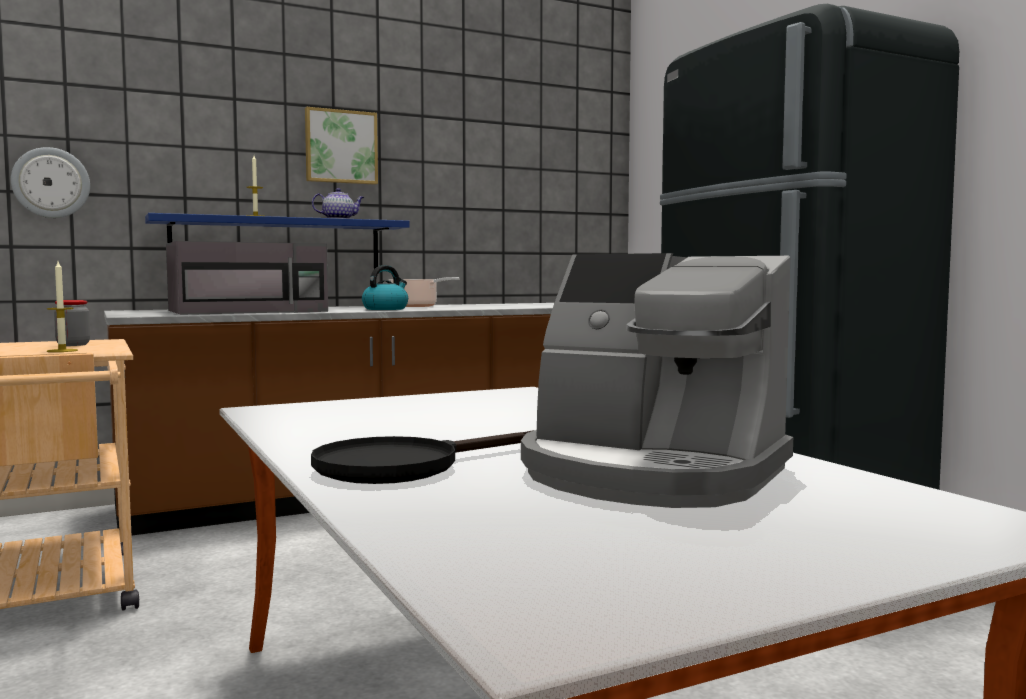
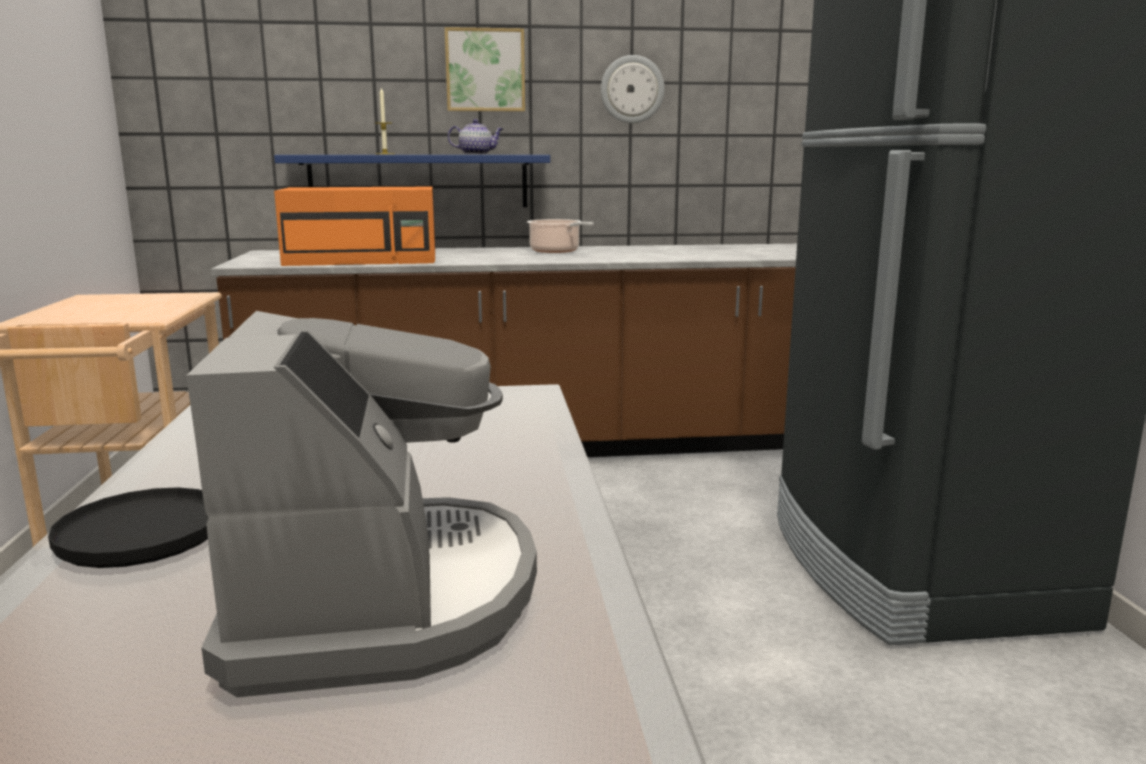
camera: 20 degrees right, 10 degrees up
(51, 183) = (197, 124): wall clock -> wall clock (632, 89)
(62, 351) = (117, 315): candle -> none
(73, 345) = (150, 303): jar -> none
(250, 311) = (364, 259): grey microwave -> orange microwave
(385, 309) = (506, 258): kettle -> none
(650, 474) = (381, 597): coffee machine -> coffee machine turned 150 degrees counterclockwise

